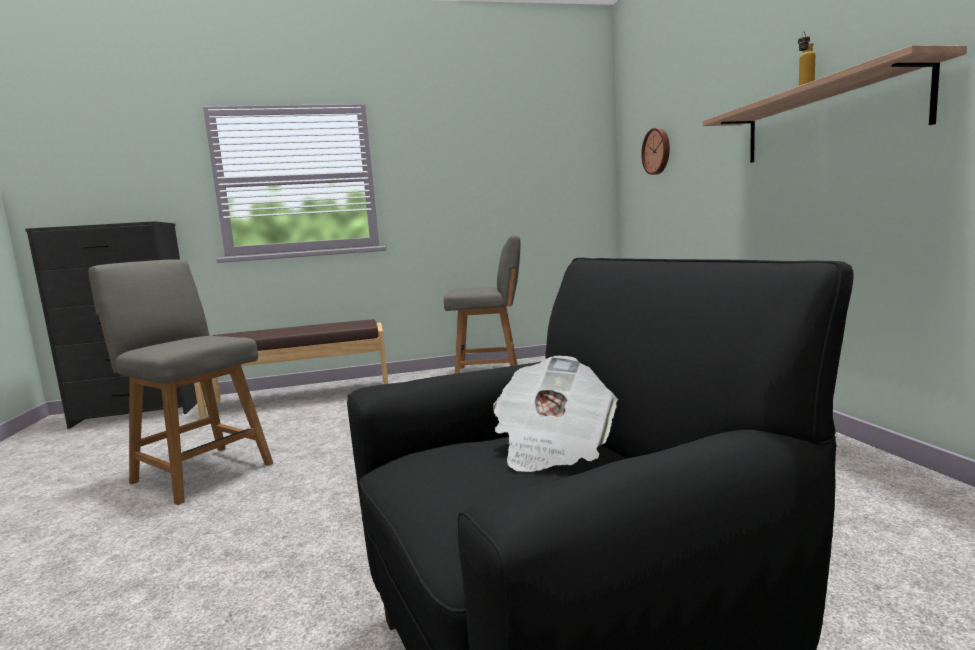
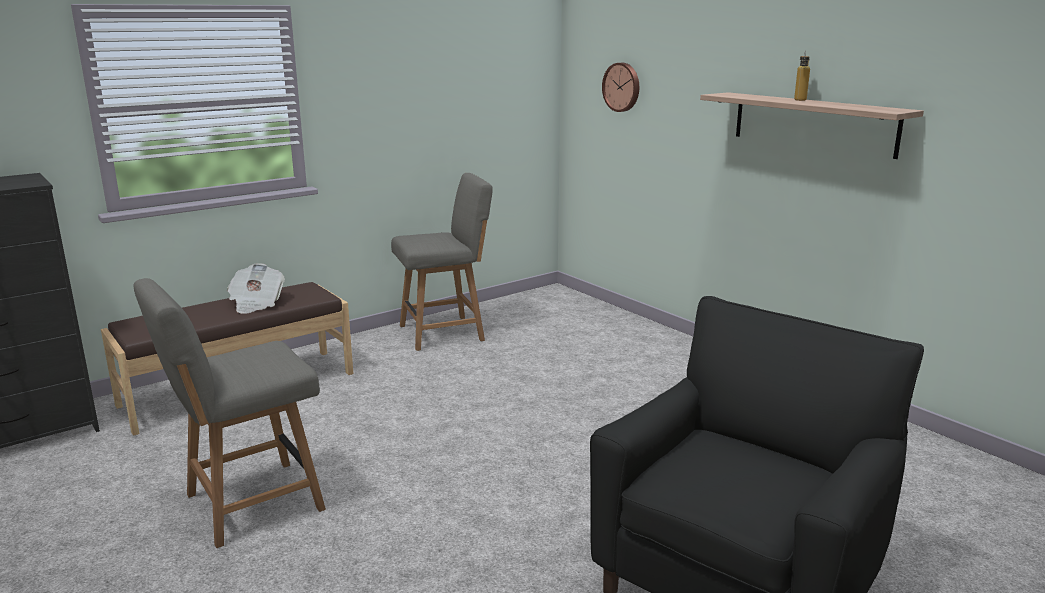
camera: 25 degrees left, 10 degrees up
(200, 472) = (249, 504): grey chair -> grey chair turned 45 degrees counterclockwise
(553, 445) = (738, 451): newspaper -> newspaper (256, 303)

